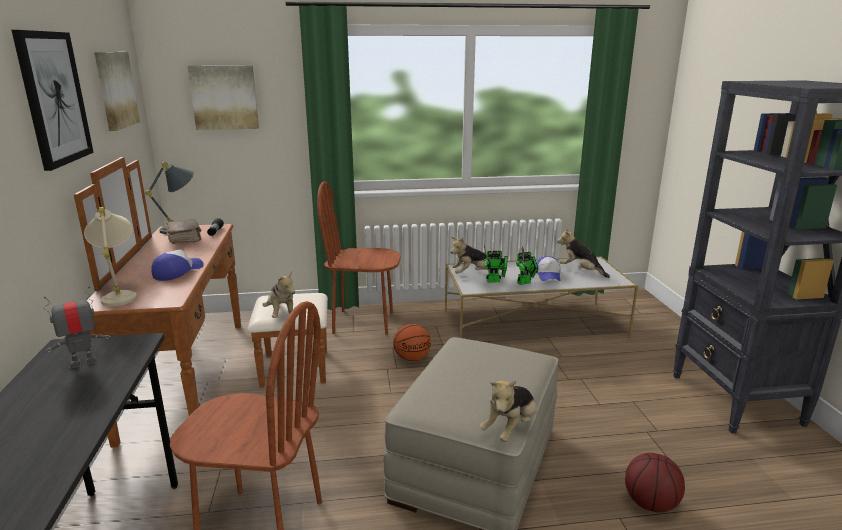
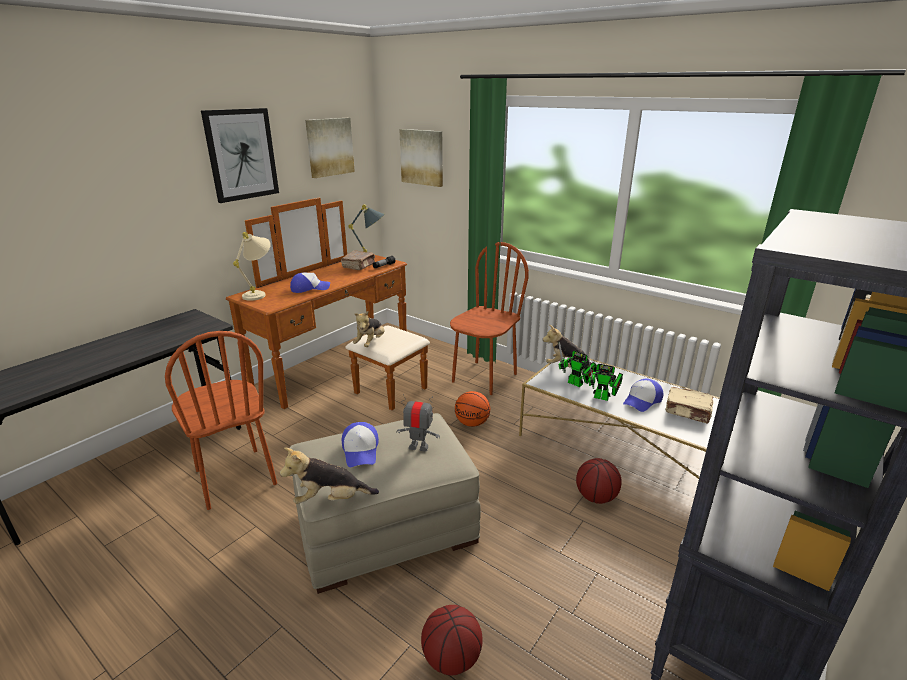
camera: 45 degrees right, 5 degrees up
(83, 362) = (178, 327): toy robot -> toy robot (418, 447)
(363, 322) = (484, 377): brown chair -> brown chair turned 75 degrees clockwise
(463, 385) = (361, 450): none -> cap
(566, 361) = (596, 497): none -> basketball
(580, 271) = (688, 412): plush toy -> beige book

